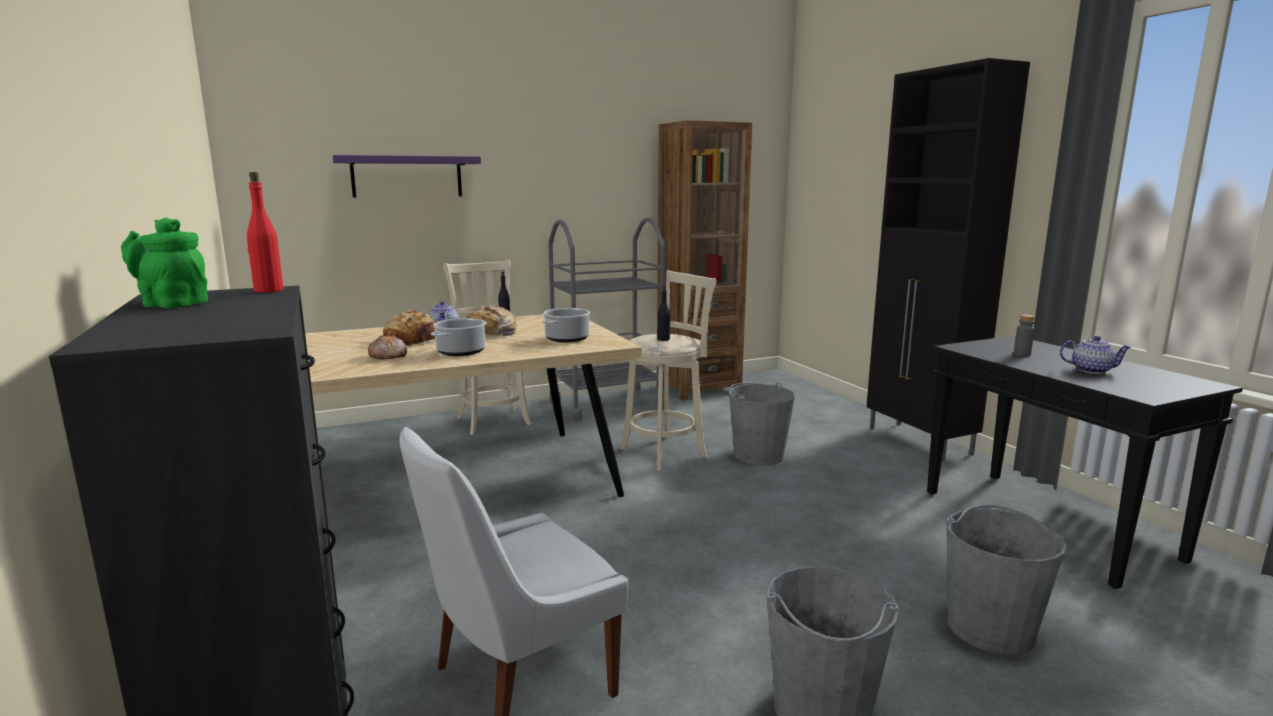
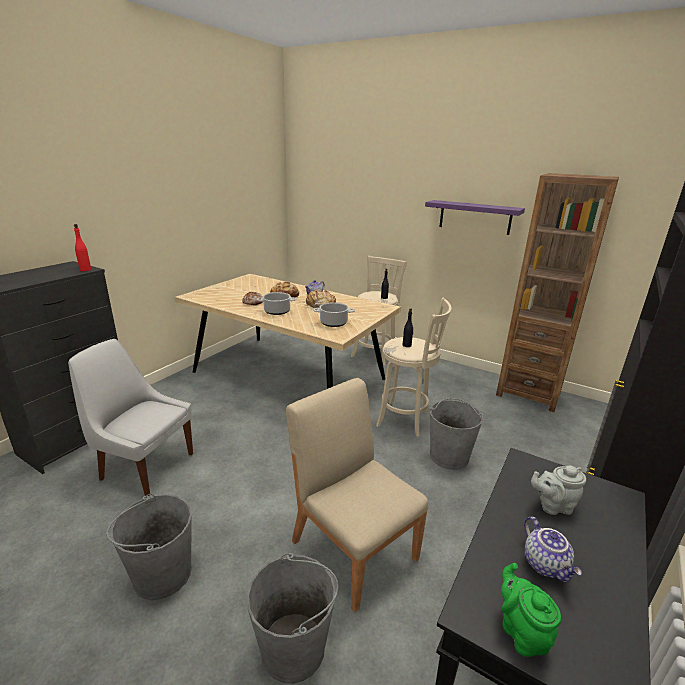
camera: 55 degrees right, 10 degrees up
(171, 304) = (49, 269): green teapot -> green teapot (521, 632)
(407, 176) = (364, 200): purple shelf -> purple shelf (475, 217)
(607, 404) = (447, 373): grey cart -> none
(862, 550) = (353, 548): none -> beige chair
(1022, 354) = (552, 506): grey bottle -> grey teapot

